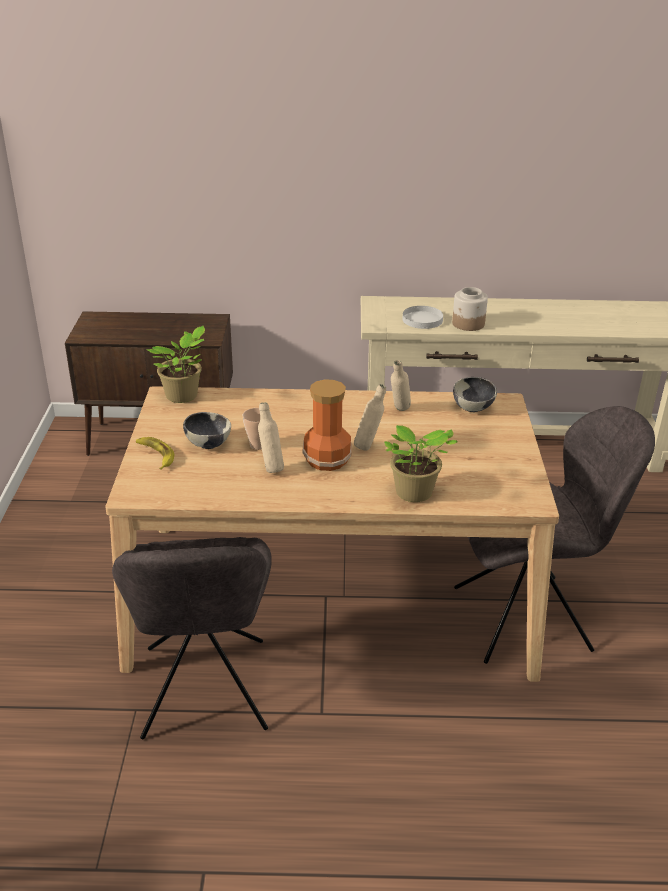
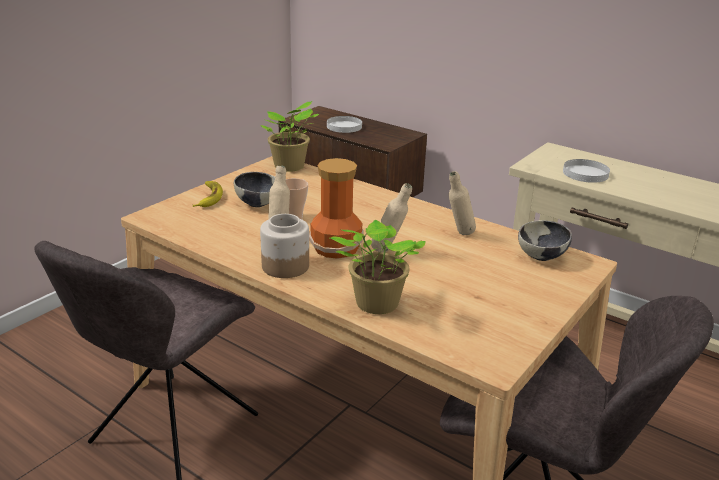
camera: 35 degrees right, 5 degrees down
(143, 330) = (344, 126): none -> white plate
(468, 324) = (632, 189): jar -> jar (285, 266)

